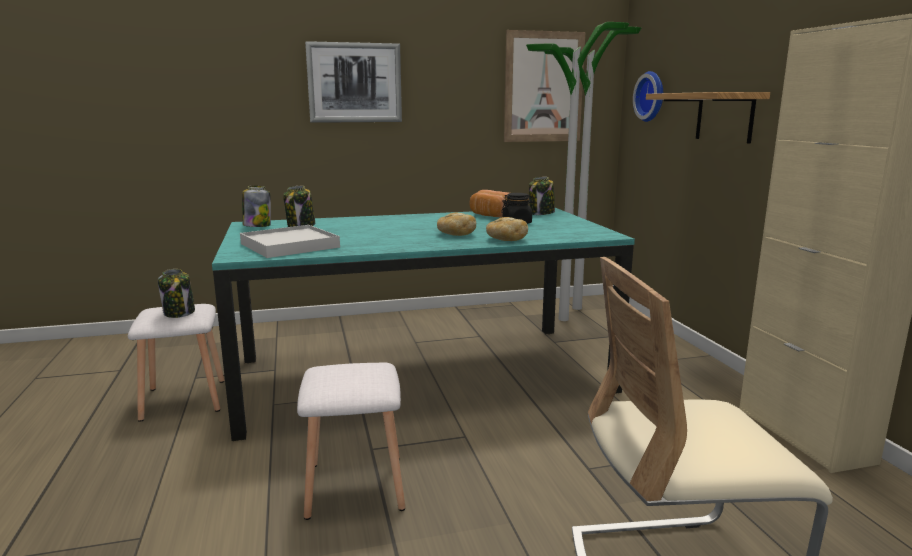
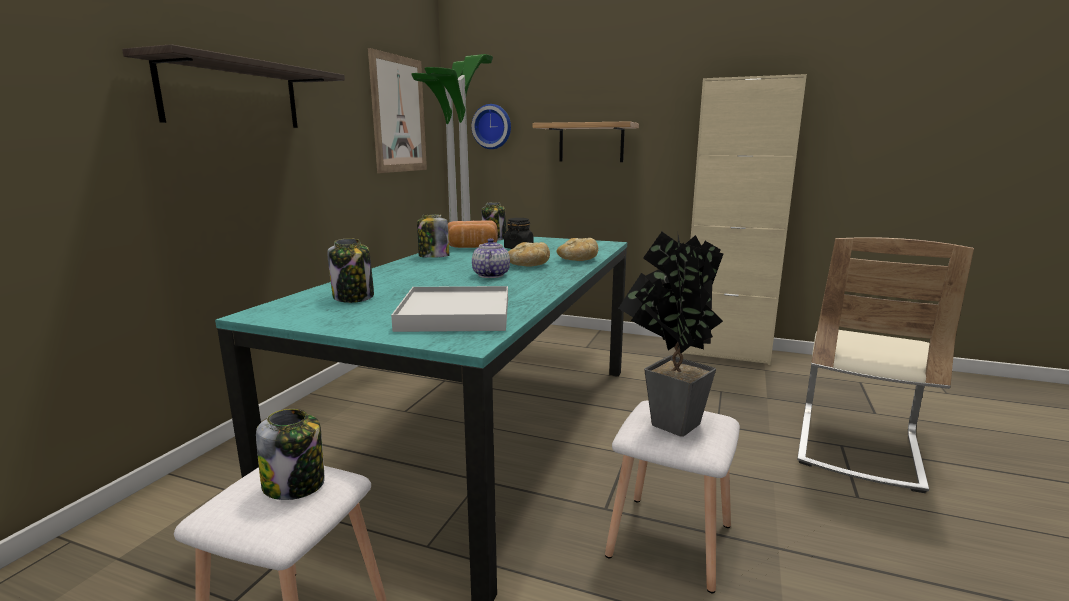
camera: 55 degrees left, 0 degrees up
(257, 226) = (290, 312): jar -> jar (433, 257)
(337, 373) = (667, 425): none -> potted plant
(354, 83) = (232, 95): picture -> shelf
(405, 234) = (490, 275): none -> teapot

